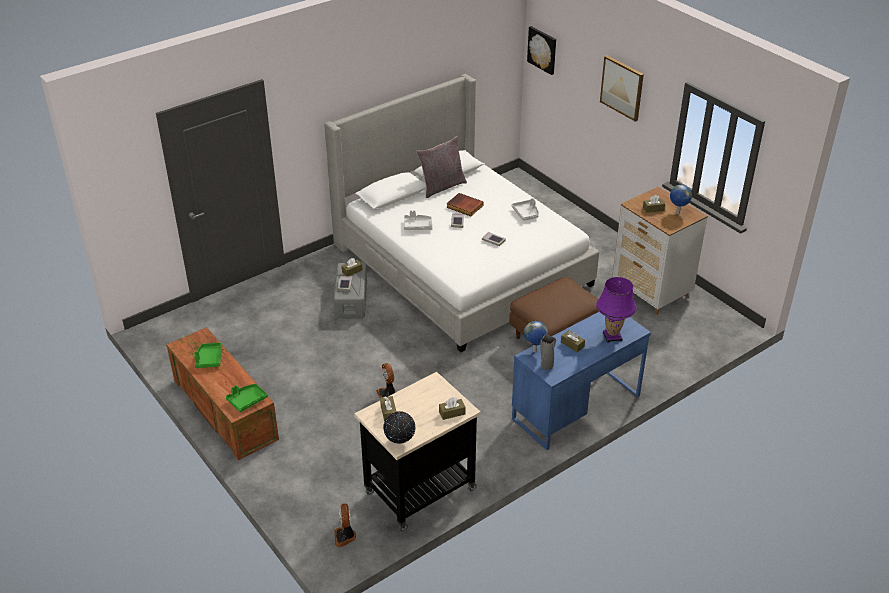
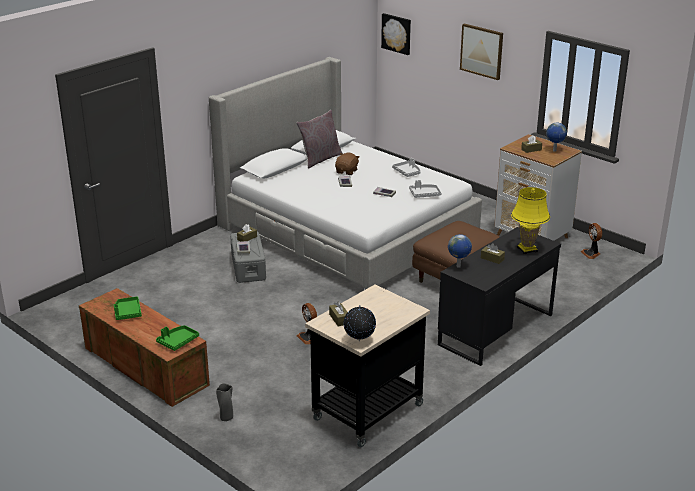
camera: 10 degrees left, 10 degrees down
(345, 536) = (304, 458): fan -> fan (591, 254)
(417, 226) = (307, 189): grey tray -> grey tray (424, 194)
(452, 413) = (402, 313): brown tissue box -> none
(464, 206) = (347, 171): book -> brown plush toy
(546, 366) = (474, 277): grey vase -> grey vase (226, 418)
(576, 407) = (495, 329): blue desk -> black desk
(612, 336) = (527, 249): purple table lamp -> yellow table lamp

